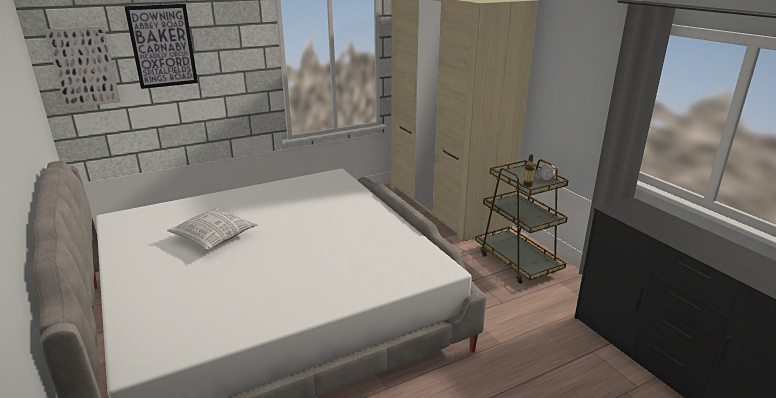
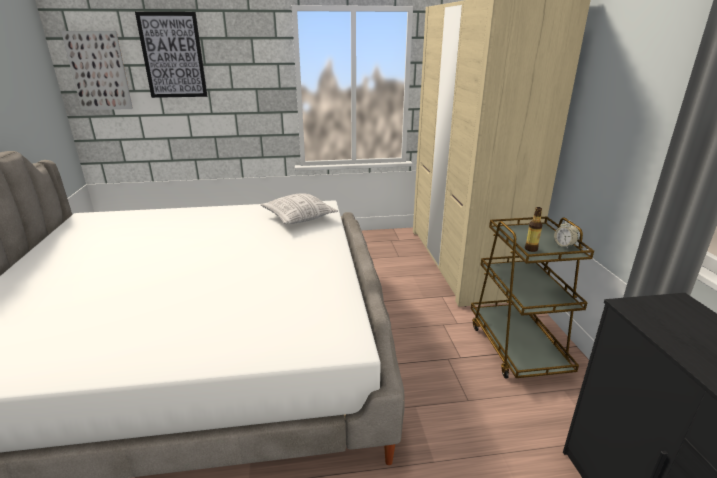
camera: 20 degrees right, 0 degrees up
(214, 237) = (140, 252): pillow -> pillow (298, 218)

